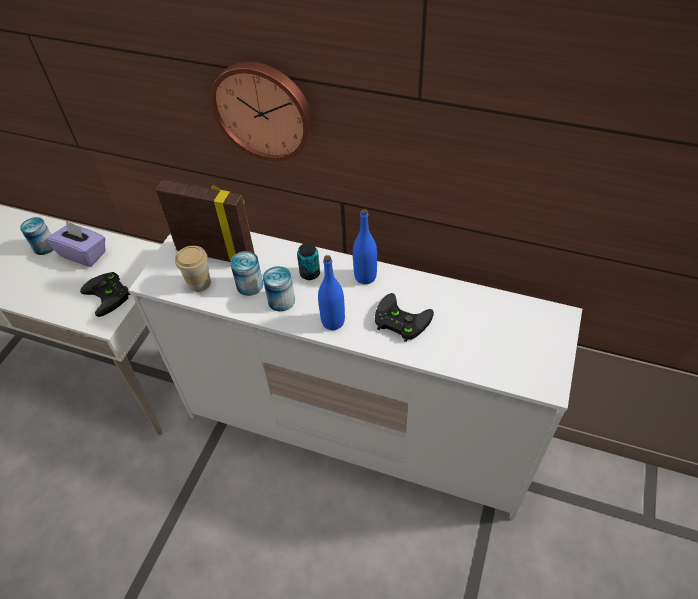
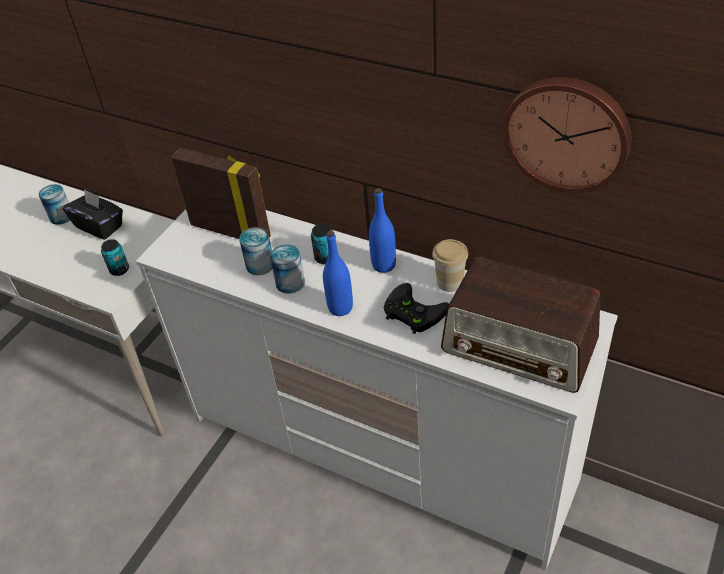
camera: 10 degrees right, 5 degrees down
(84, 254) = (99, 226): purple tissue box -> black tissue box
(109, 295) = (119, 270): black game controller -> can
(199, 283) = (208, 259): cup -> cup (450, 282)
(264, 110) = (284, 80): wall clock -> wall clock (567, 132)
(503, 346) = (520, 346): none -> radio

